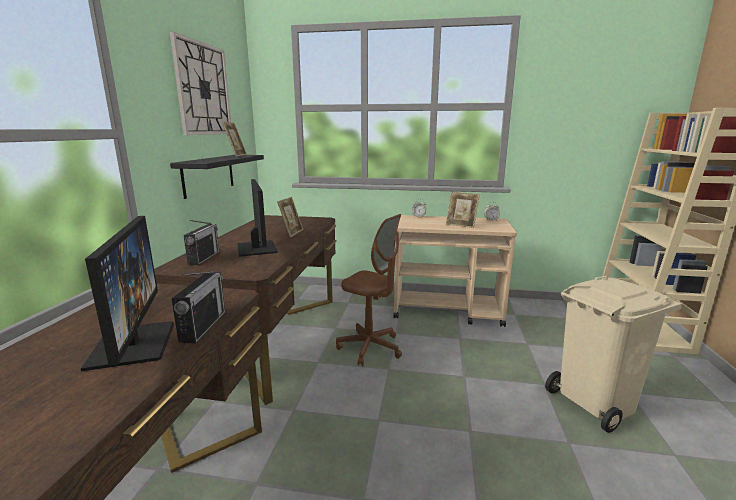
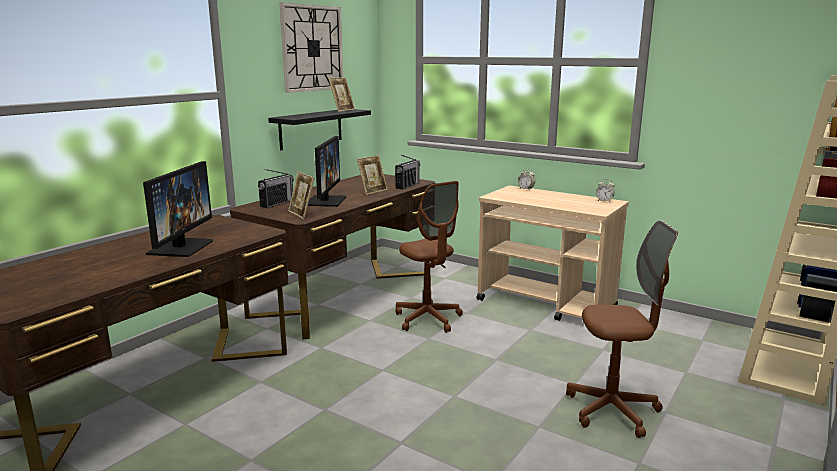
camera: 25 degrees right, 0 degrees up
(203, 326) = (228, 245): radio -> radio (407, 186)
(461, 225) = (556, 202): picture frame -> picture frame (302, 214)
(597, 403) = (612, 410): beige trash can -> brown office chair

